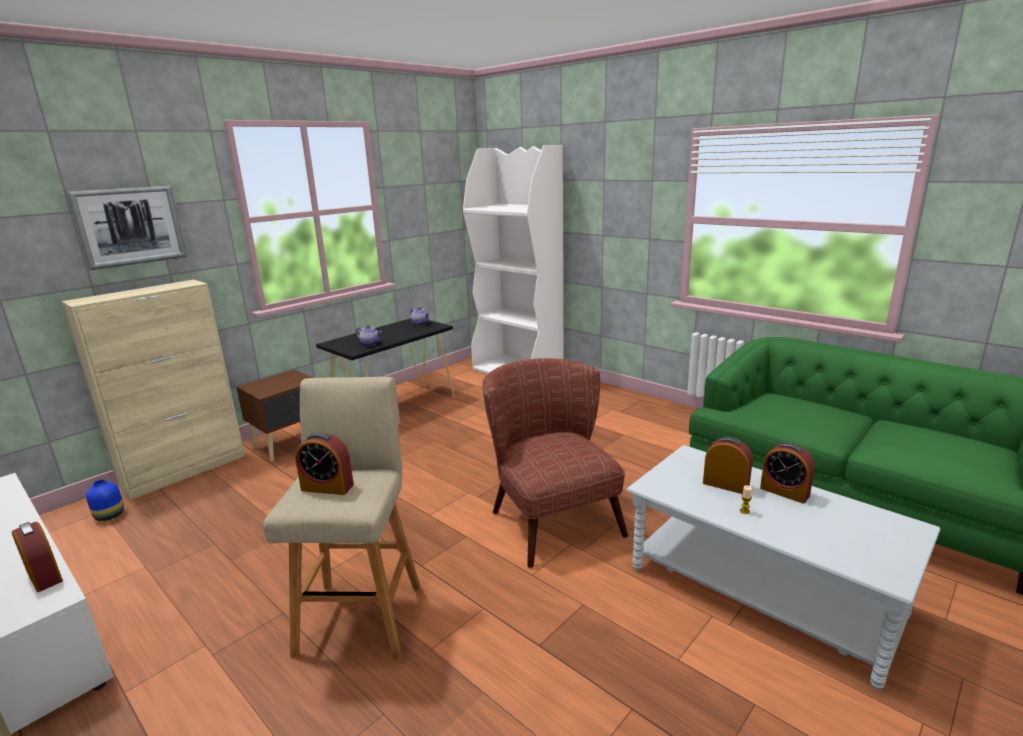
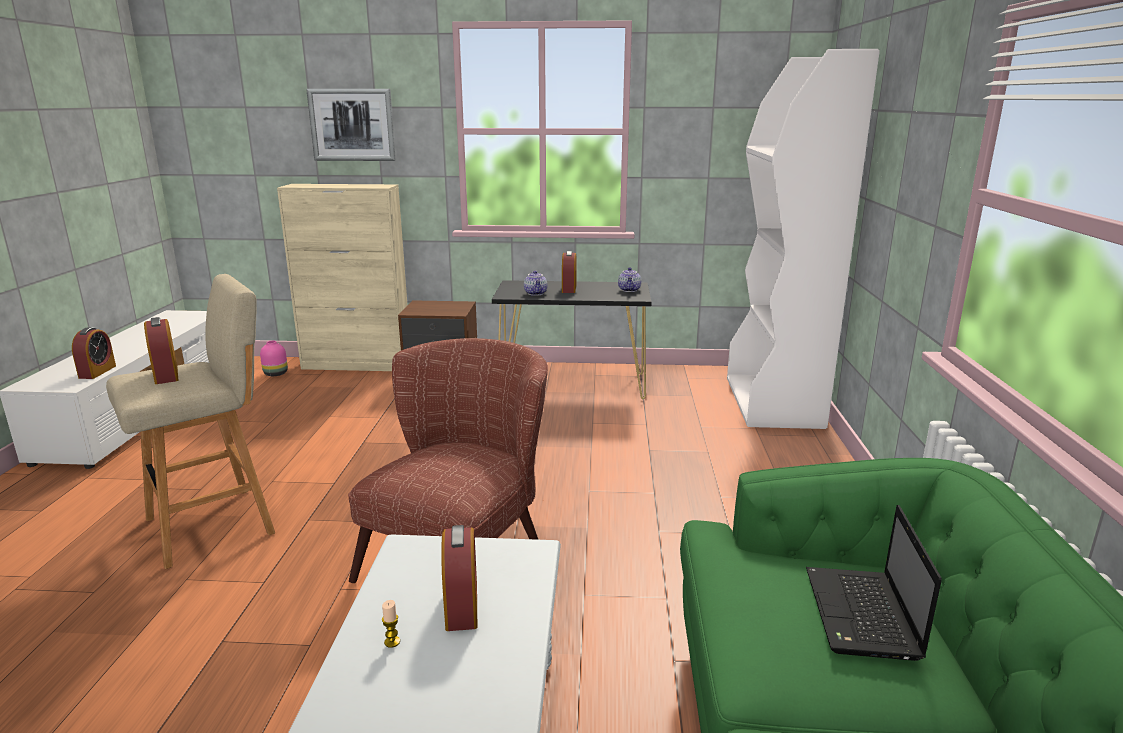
camera: 50 degrees right, 0 degrees up
(109, 516) = (275, 374): blue vase -> pink vase
(784, 492) = (488, 668): alarm clock -> alarm clock (569, 289)
(806, 406) = (862, 616): none -> laptop

